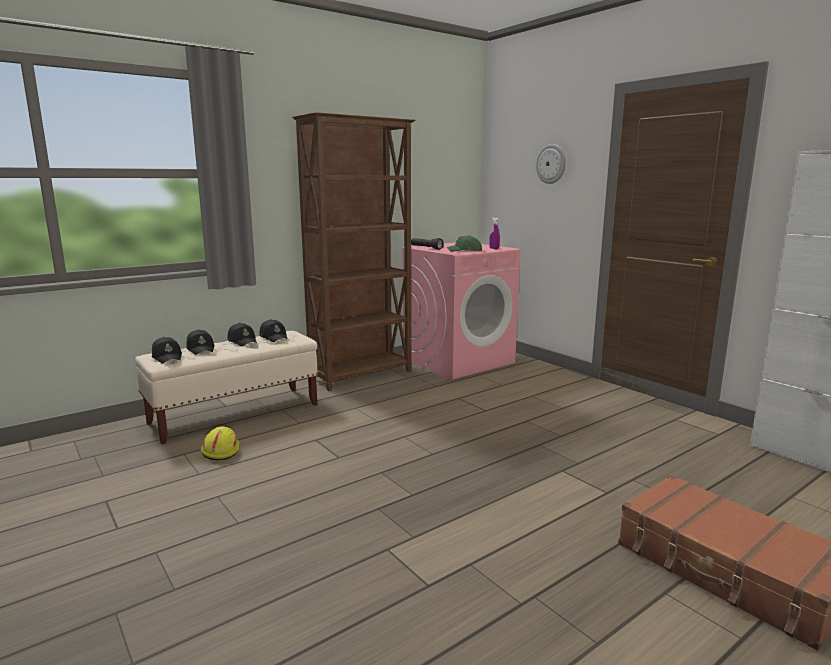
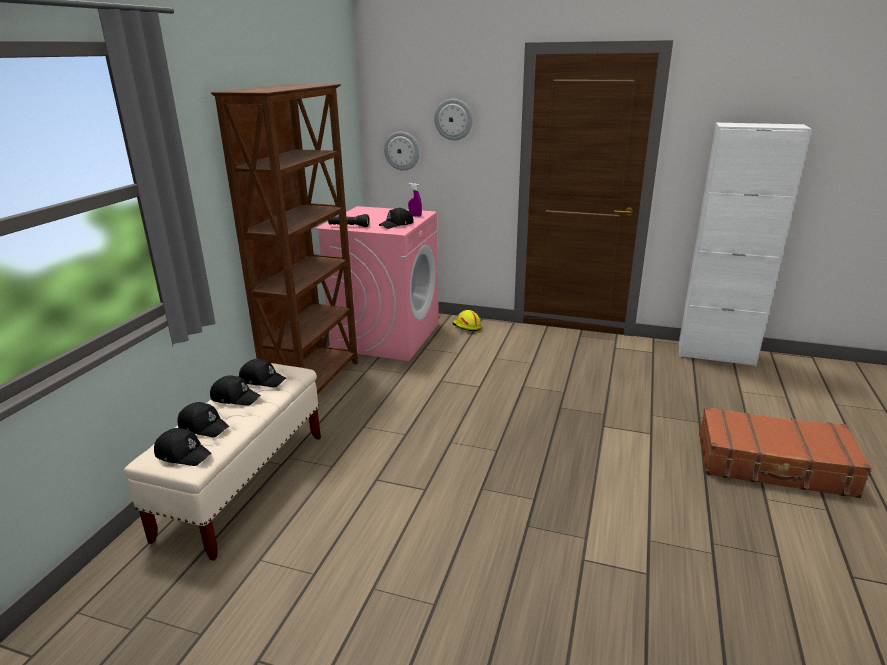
camera: 35 degrees left, 10 degrees up
(220, 451) = (297, 537): yellow hard hat -> yellow hard hat (466, 327)
(465, 251) = (397, 224): green cap -> black cap
(510, 195) = (402, 151): none -> wall clock

